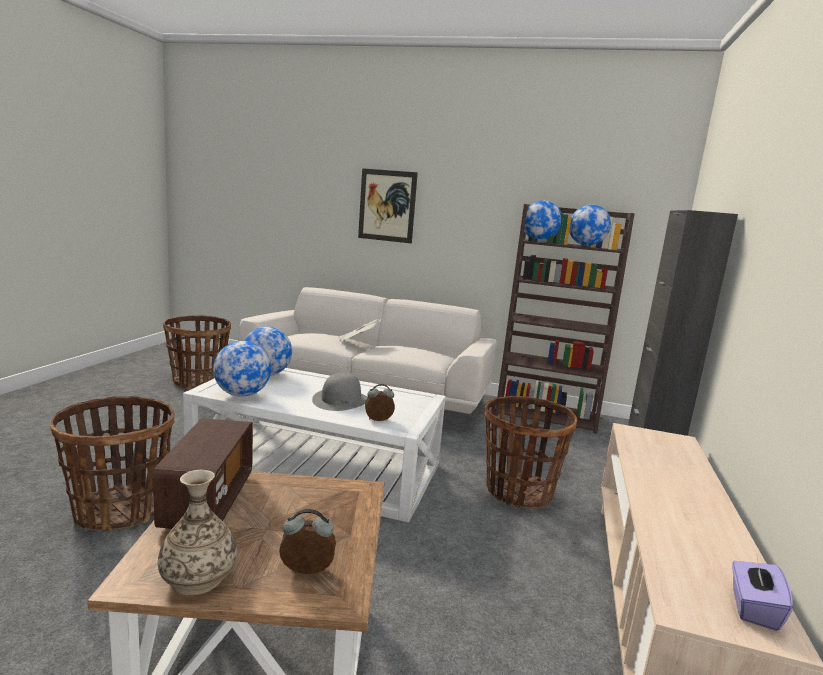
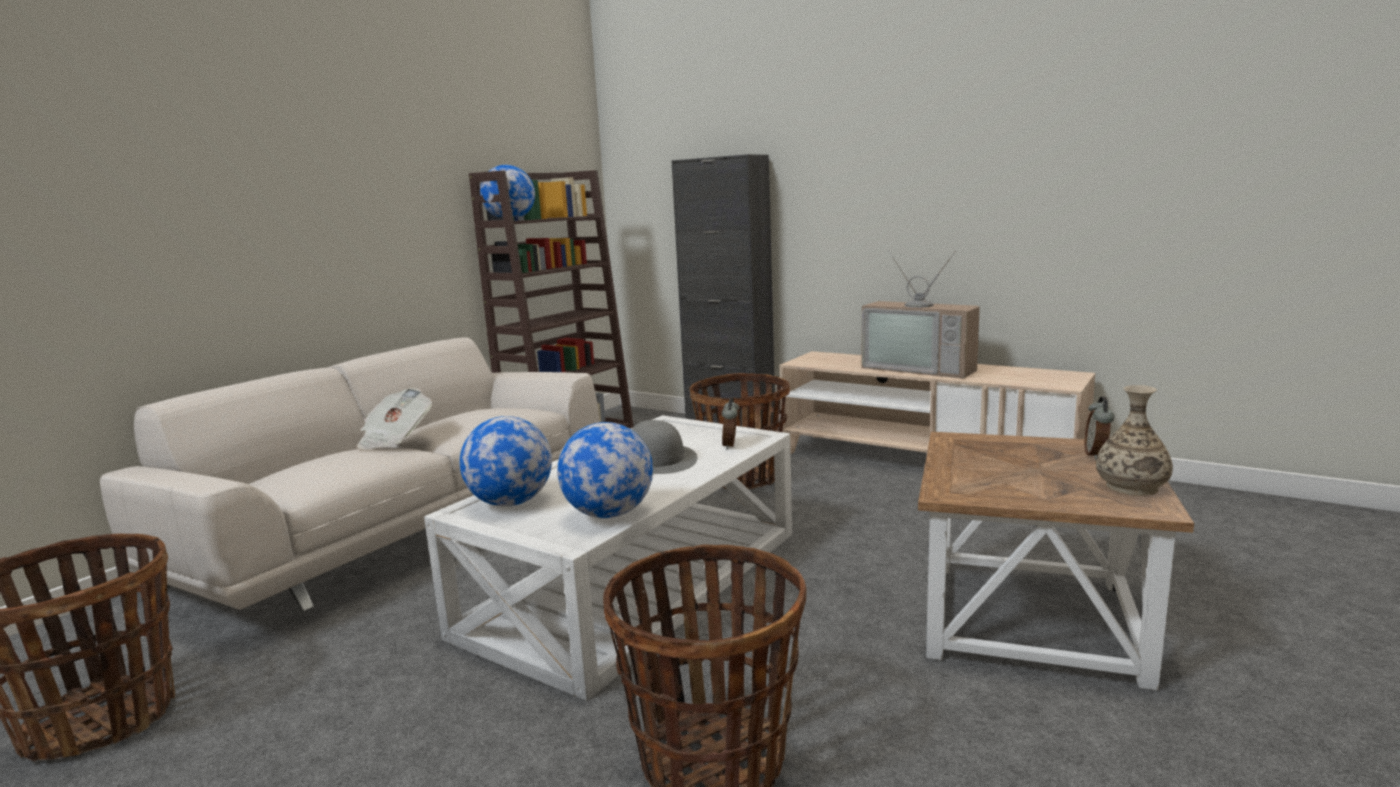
camera: 70 degrees left, 0 degrees up
(208, 501) = (1000, 491): radio -> none
(387, 206) = (257, 200): picture -> none
(586, 246) = (554, 217): globe -> none
(677, 497) = (921, 368): none -> television
(753, 608) = (1052, 374): purple tissue box -> none

